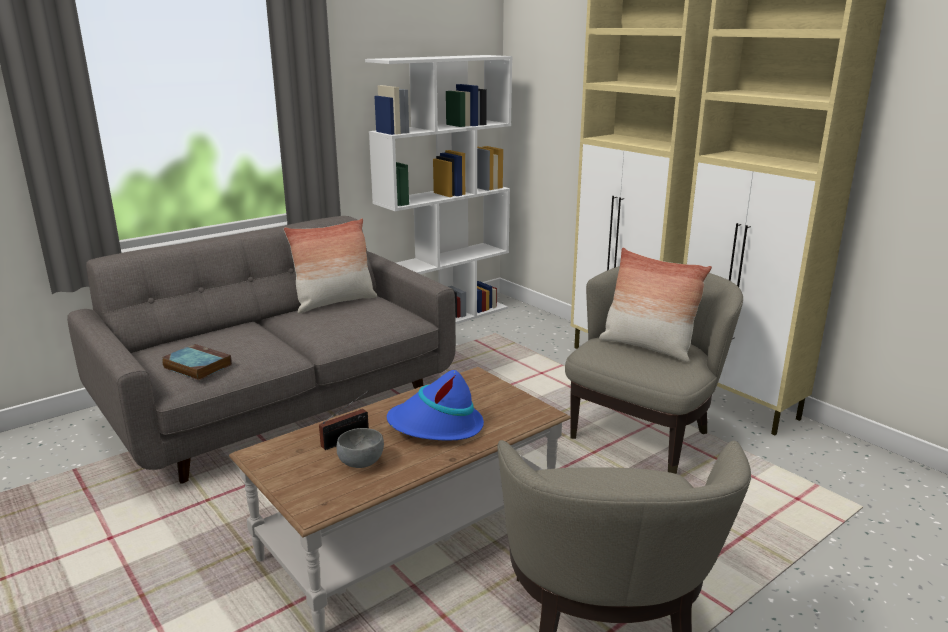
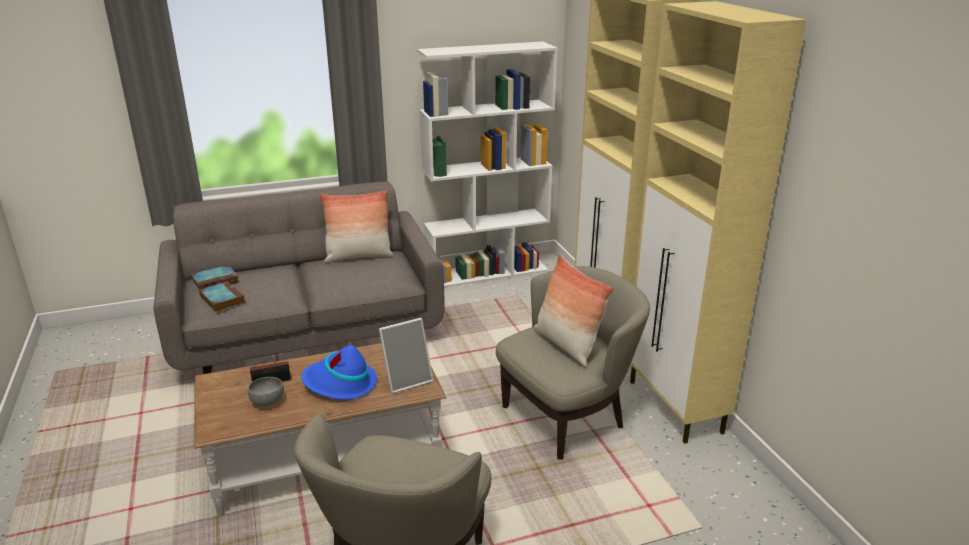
camera: 20 degrees right, 5 degrees up
(171, 349) = (216, 281): none -> book
(511, 408) = (407, 380): none -> picture frame

